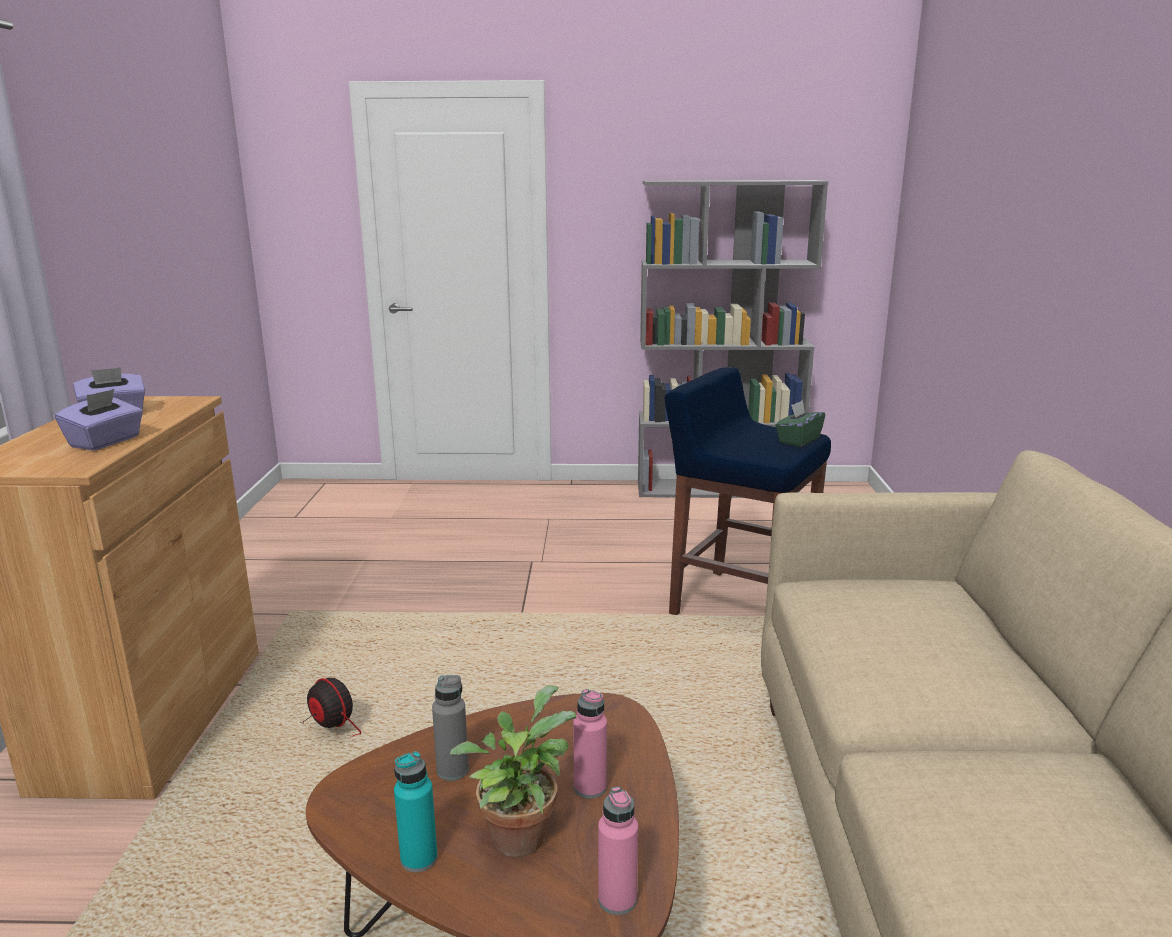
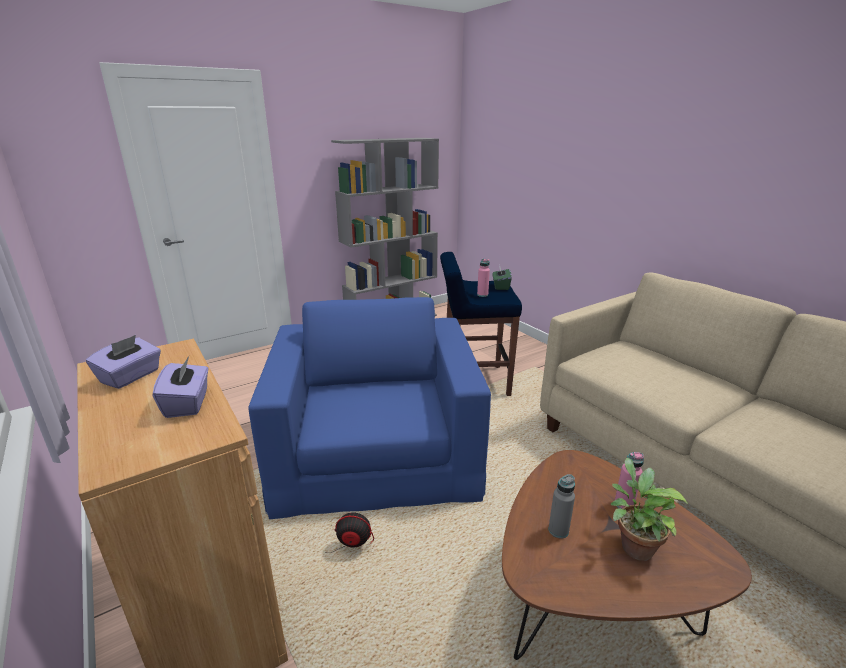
camera: 35 degrees left, 5 degrees up
(419, 858) = (617, 588): turquoise bottle -> none
(486, 643) = (376, 451): none -> blue armchair
(617, 899) = (711, 552): pink bottle -> pink bottle (482, 295)

